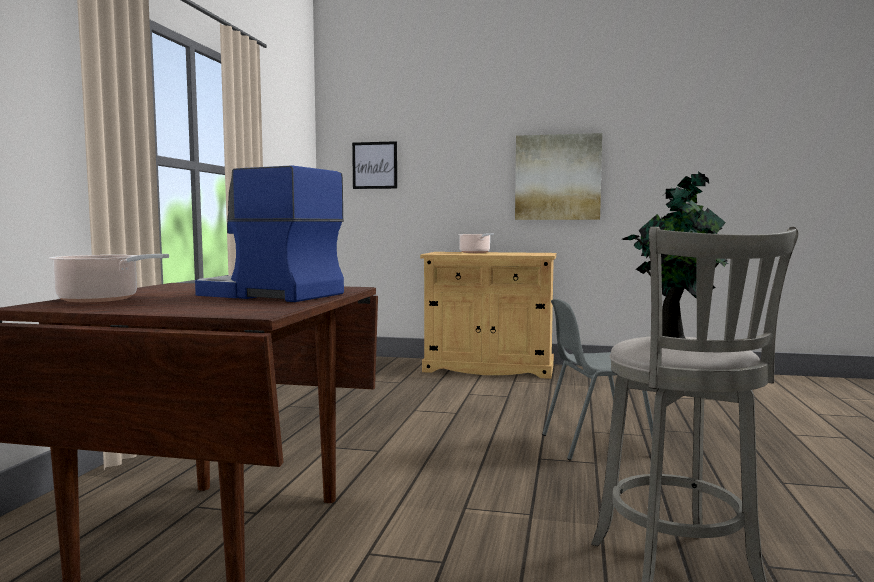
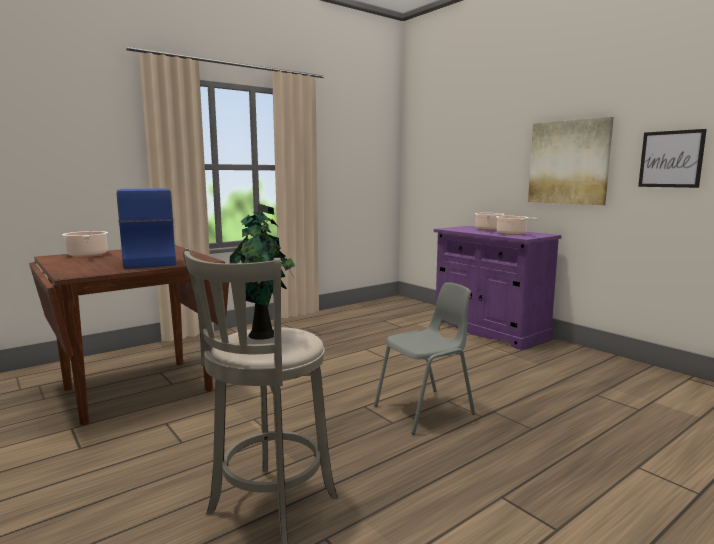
camera: 40 degrees right, 5 degrees up
(374, 165) = (434, 153): picture -> picture (671, 159)
(489, 368) = (489, 330): beige cabinet -> purple cabinet
(518, 253) = (512, 234): none -> cooking pot
(595, 444) = (425, 410): grey chair -> grey chair turned 120 degrees clockwise

